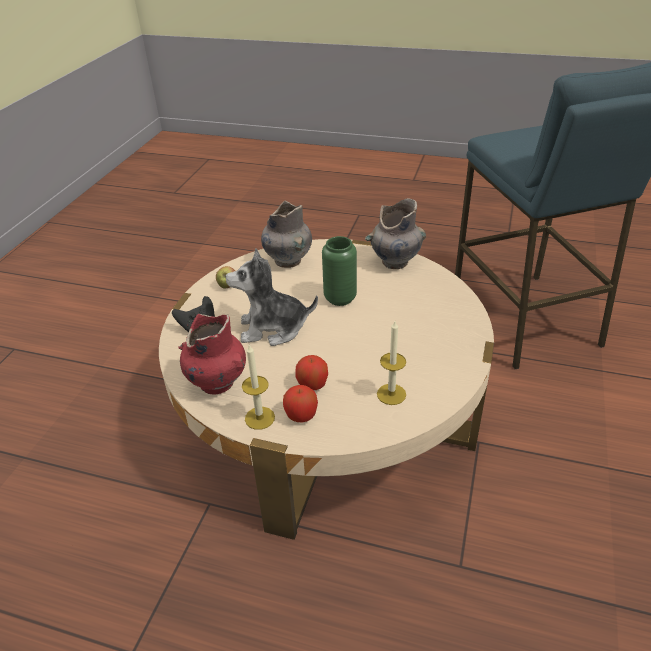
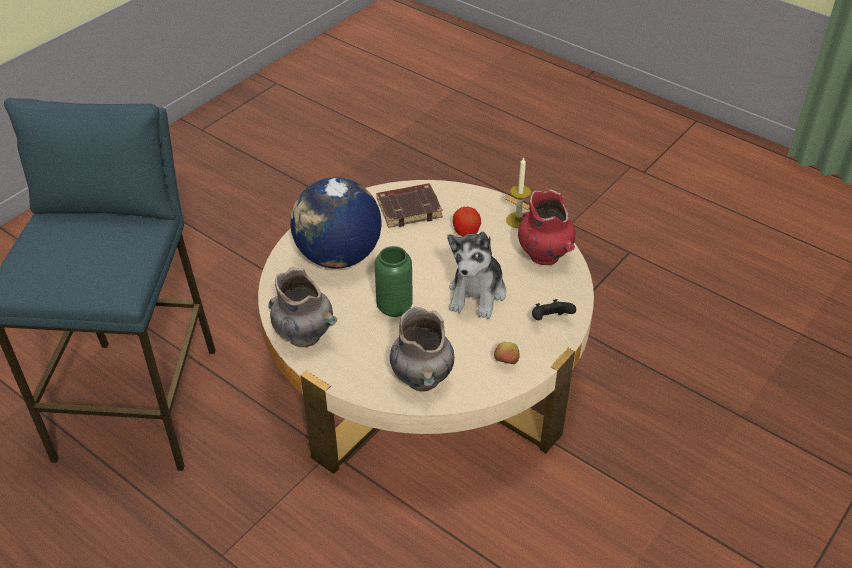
camera: 160 degrees left, 5 degrees up
(273, 328) = (477, 293): plush toy -> plush toy turned 90 degrees clockwise
(301, 416) = (486, 213): apple -> none
(391, 394) = (409, 208): candle -> brown book
(422, 323) = (338, 256): none -> globe

